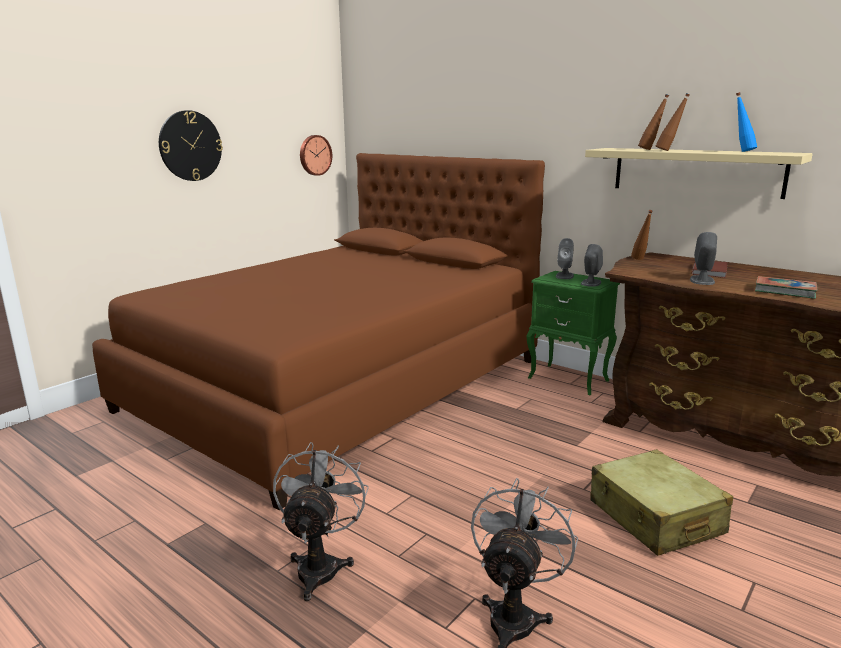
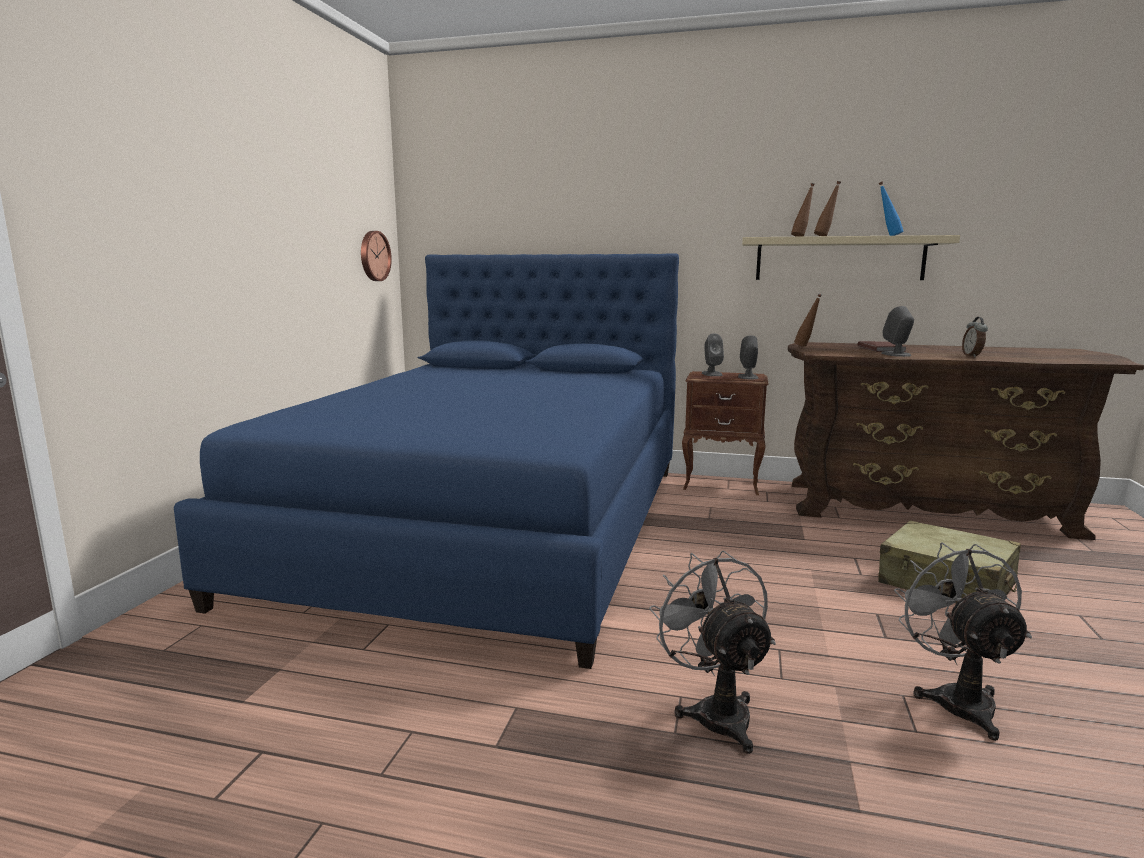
camera: 25 degrees left, 5 degrees down
(190, 146) = (255, 228): wall clock -> none
(340, 384) = (491, 526): brown bed -> blue bed
(568, 379) = (721, 485): green nightstand -> brown nightstand
(784, 291) = (972, 356): book -> alarm clock

